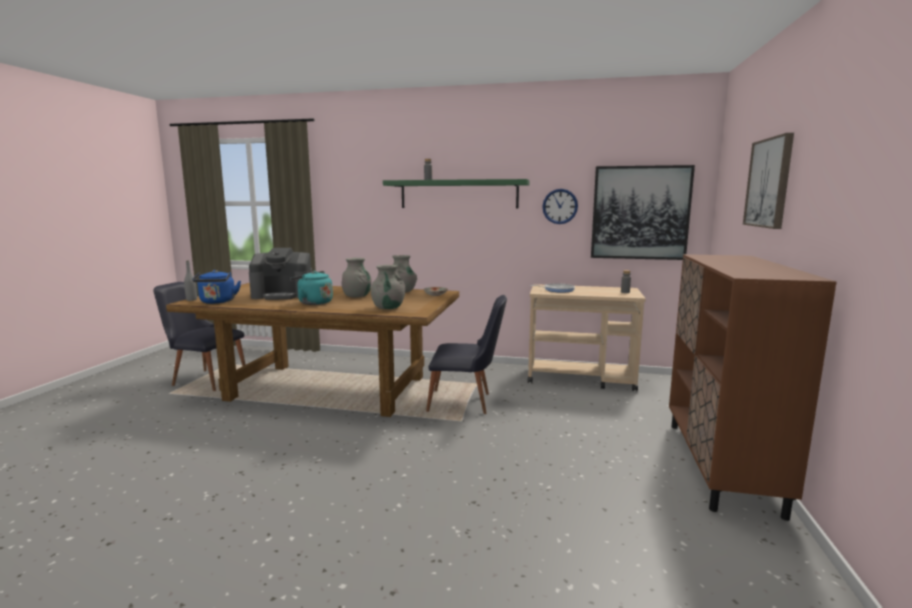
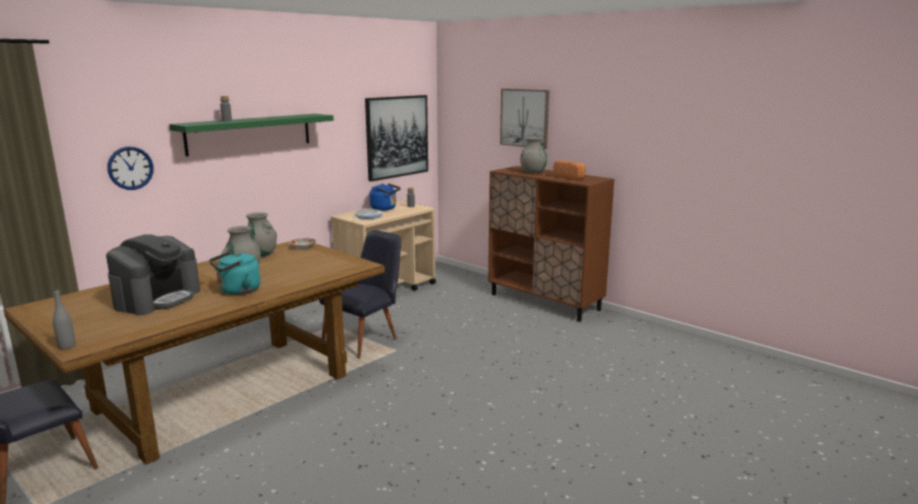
camera: 60 degrees left, 5 degrees up
(217, 302) = (124, 332): blue kettle -> blue kettle (385, 209)
(388, 308) = (323, 269): grey vase -> grey vase (533, 172)
(560, 206) = (342, 137): wall clock -> wall clock (130, 168)
(757, 270) = (570, 177): none -> bread

